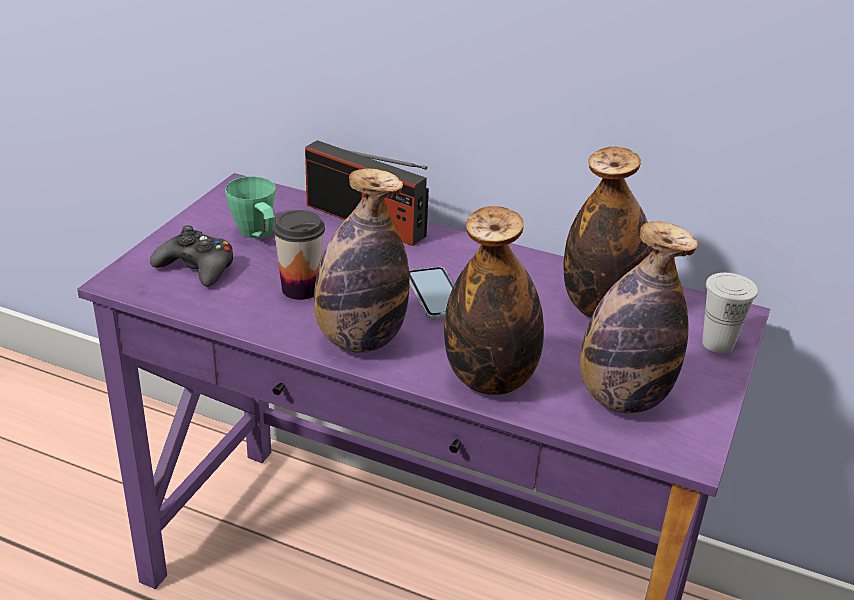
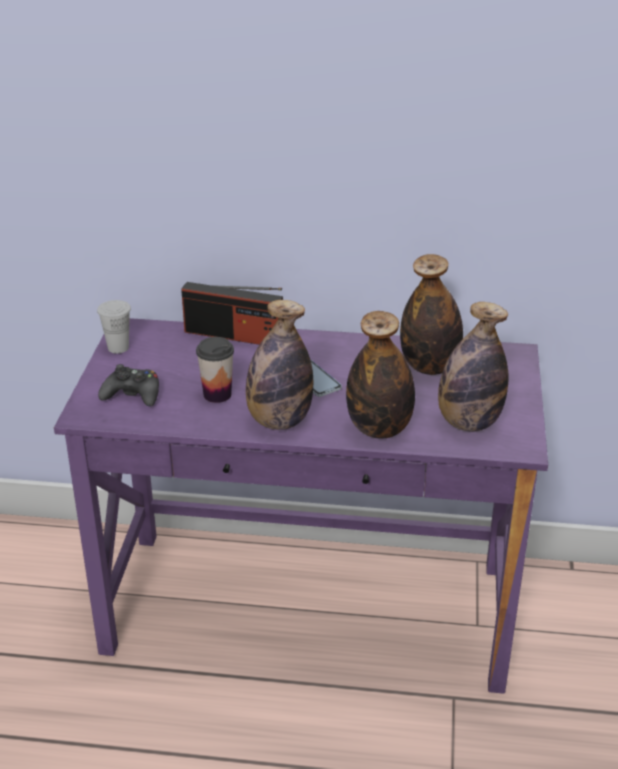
camera: 15 degrees left, 0 degrees up
(257, 237) = (163, 363): green mug -> none
(718, 343) = (513, 374): white cup -> white cup (118, 348)

